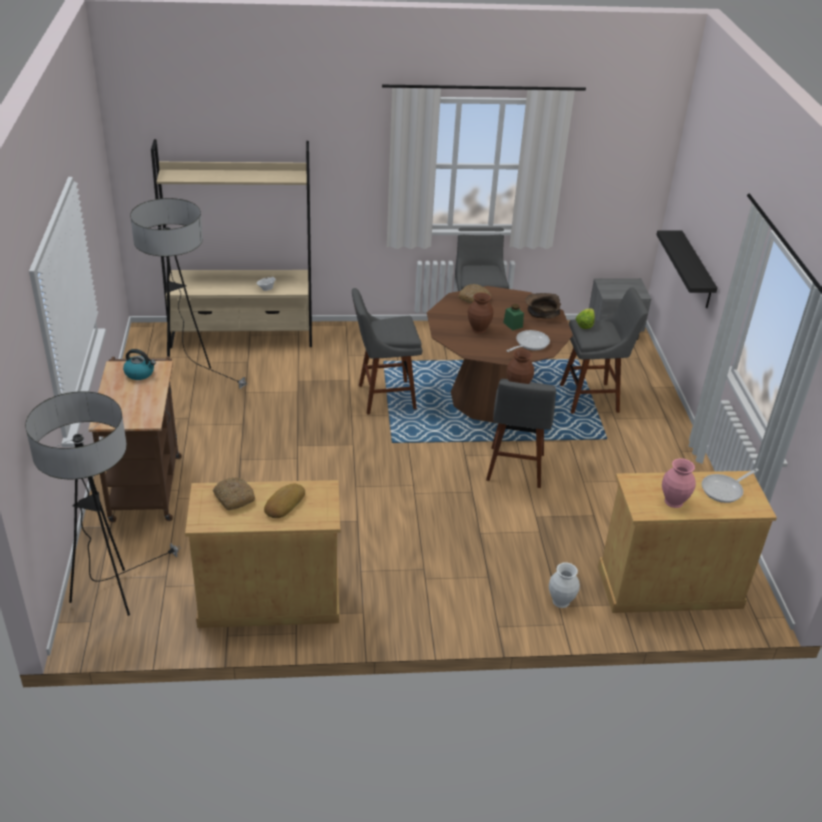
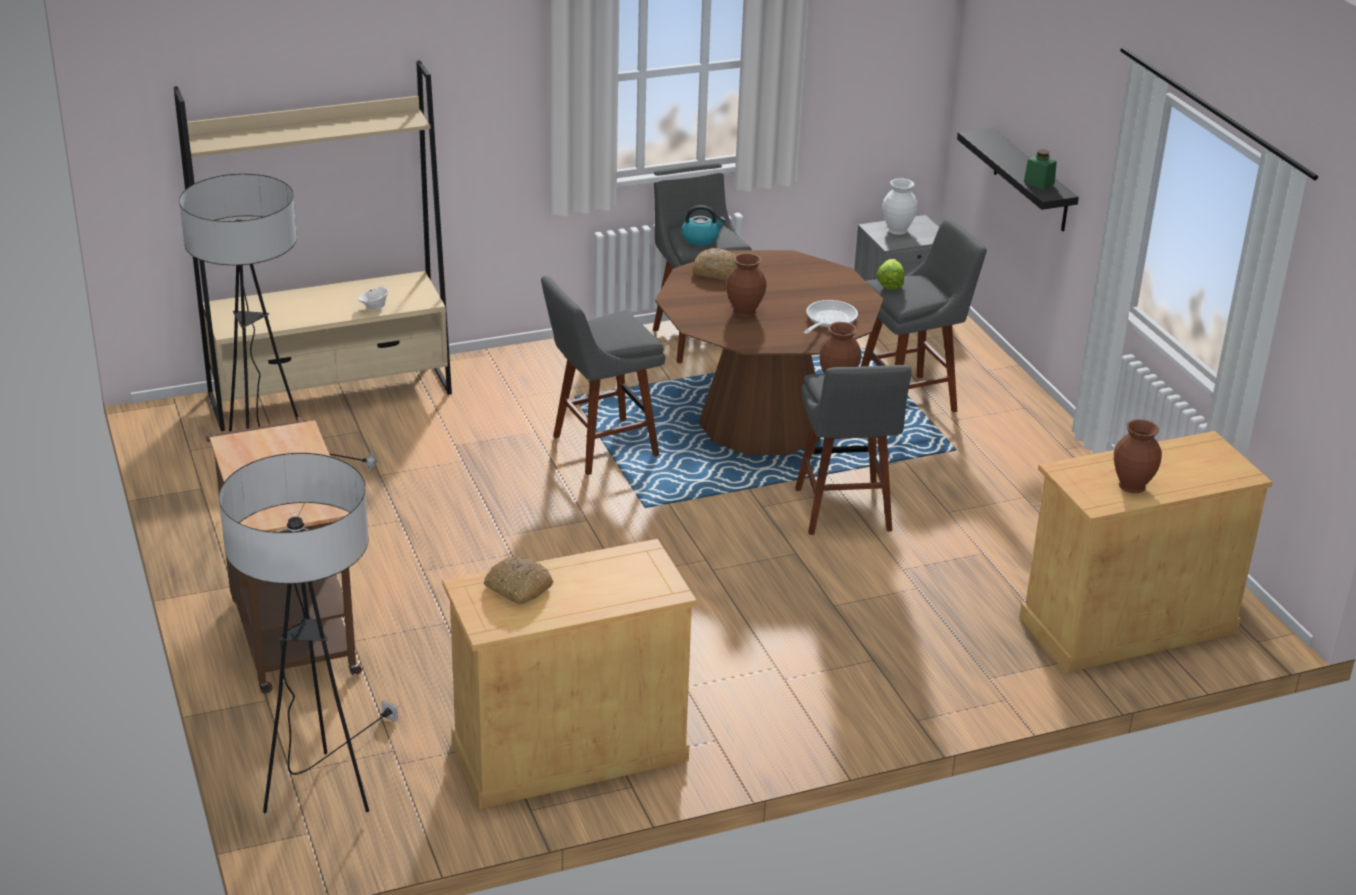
camera: 15 degrees left, 5 degrees down
(140, 373) = (275, 445): kettle -> kettle (701, 238)
(283, 504) = (596, 582): bread -> none
(513, 325) = (791, 298): green jar -> green jar (1039, 183)
(541, 313) = (824, 277): brown bowl -> none
(560, 601) = (988, 671): white vase -> white vase (896, 230)
(674, 502) = (1133, 486): pink vase -> brown vase
(724, 490) = (1191, 460): frying pan -> none

